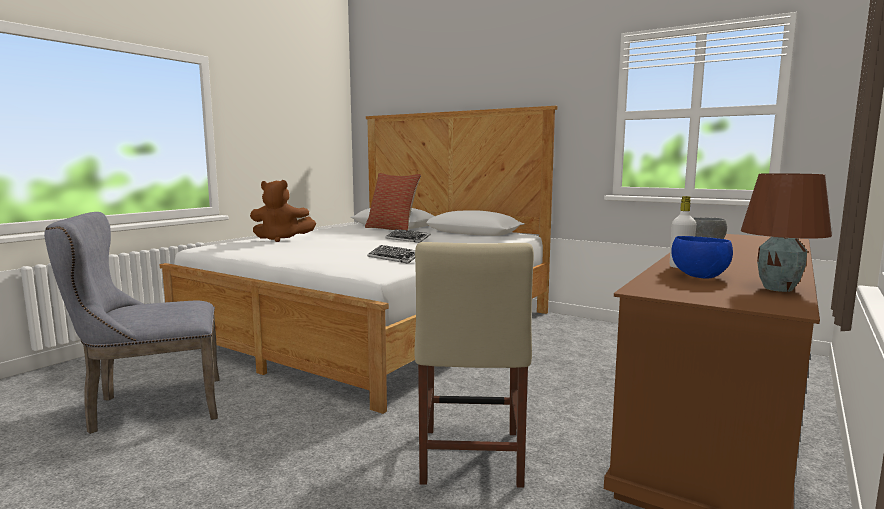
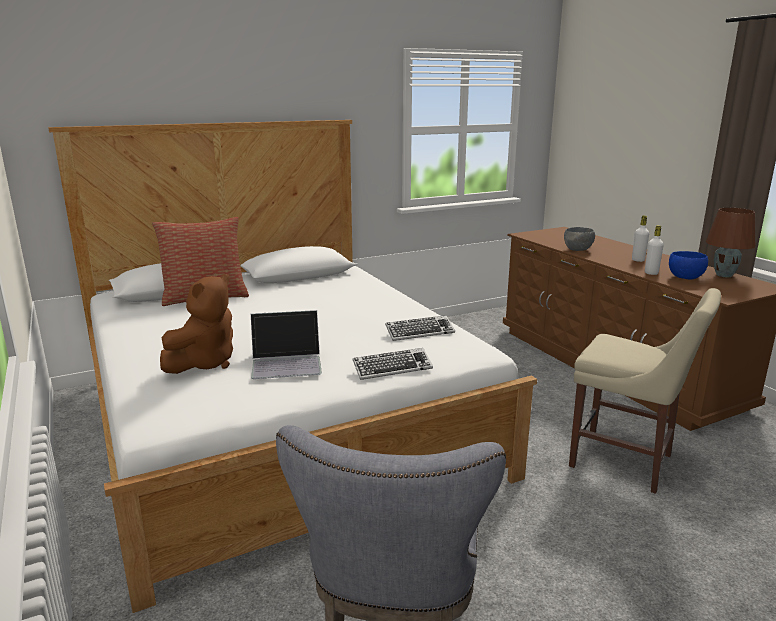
camera: 60 degrees left, 10 degrees up
(297, 246) = (287, 362): none -> laptop
(408, 239) = (308, 306): keyboard -> keyboard (392, 368)
(731, 261) = (638, 260): none -> white bottle

